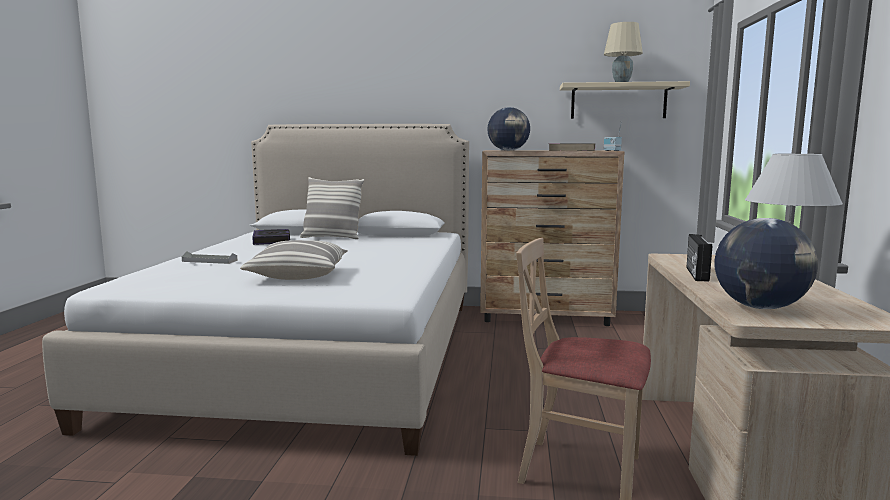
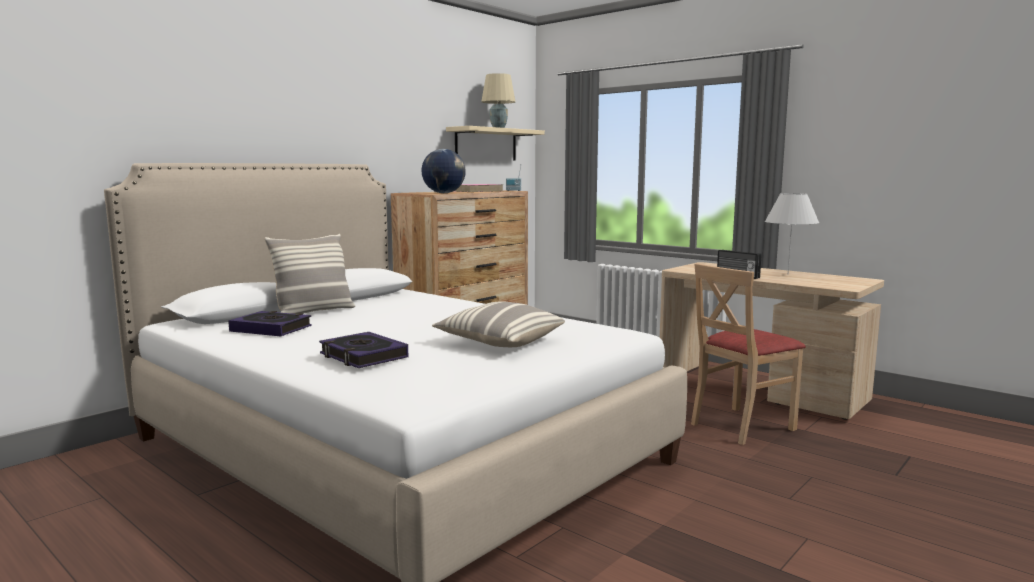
camera: 55 degrees left, 0 degrees up
(209, 261) = (363, 356): grey tray -> book
(760, 307) = (826, 283): globe -> none

